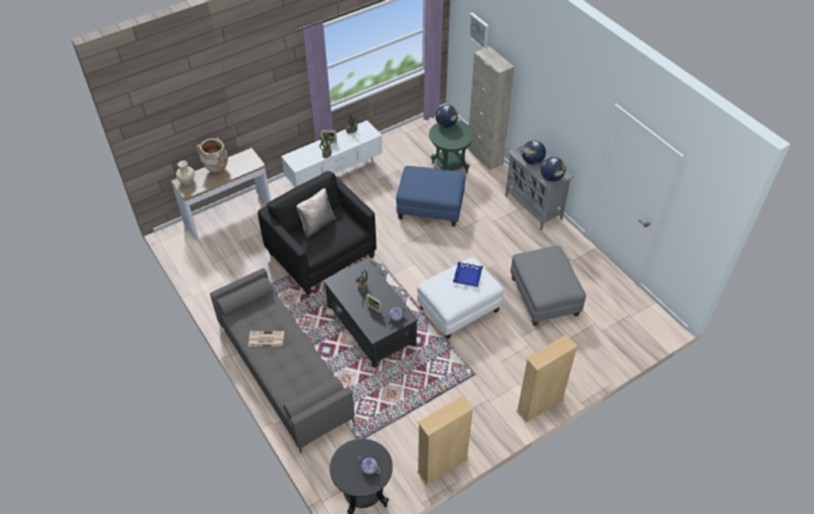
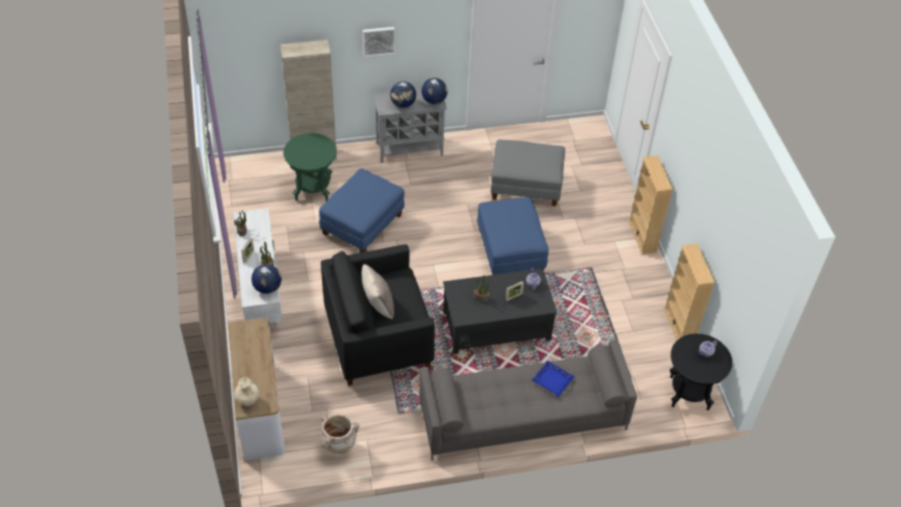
camera: 70 degrees left, 0 degrees up
(216, 169) = (245, 366): beige vase -> beige vase (339, 448)
(265, 339) = (509, 399): newspaper -> none
(446, 124) = (292, 149): globe -> globe (267, 288)
(459, 310) = (510, 251): white ottoman -> blue ottoman
(468, 276) = (506, 214): blue tray -> blue tray (553, 380)
(479, 30) = (255, 39): picture -> picture (378, 40)

